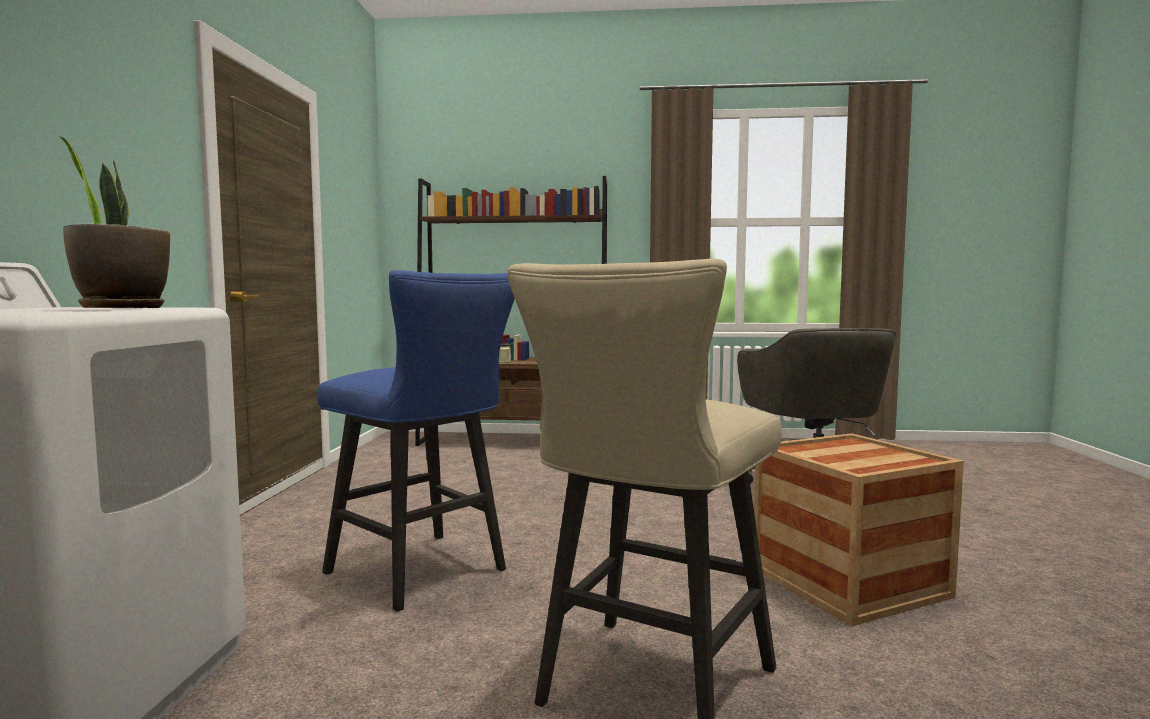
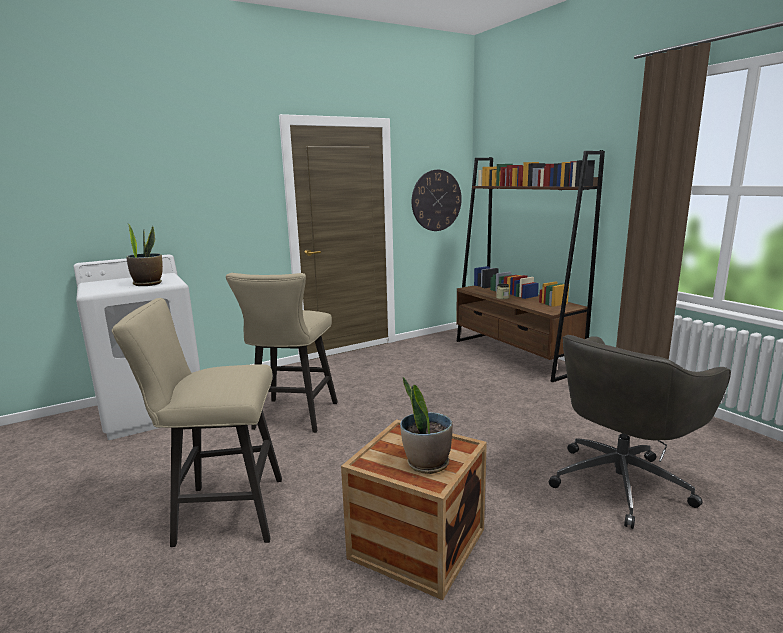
camera: 55 degrees right, 10 degrees up
(357, 236) = (436, 200): none -> wall clock
(425, 574) = (292, 418): blue stool -> beige stool
(878, 455) = (426, 464): none -> potted plant

